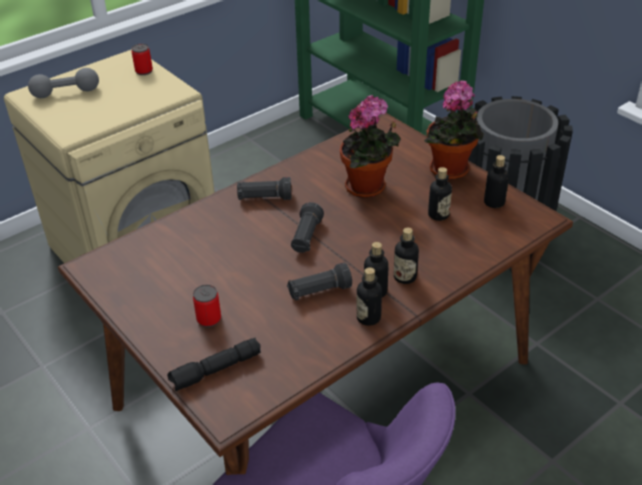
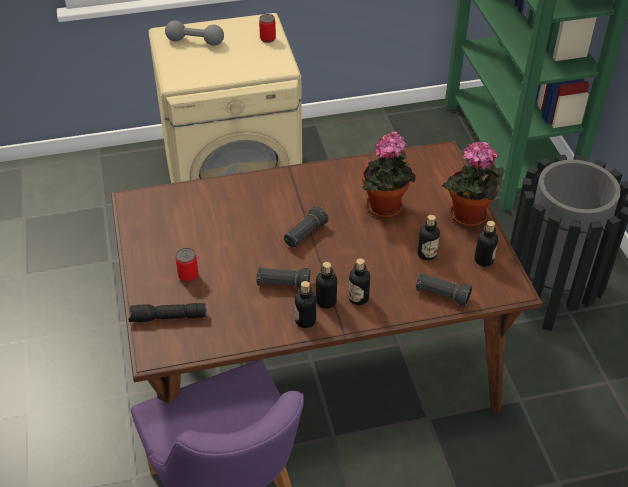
camera: 25 degrees right, 5 degrees up
(264, 198) = (295, 188): black flashlight -> black flashlight (442, 295)

